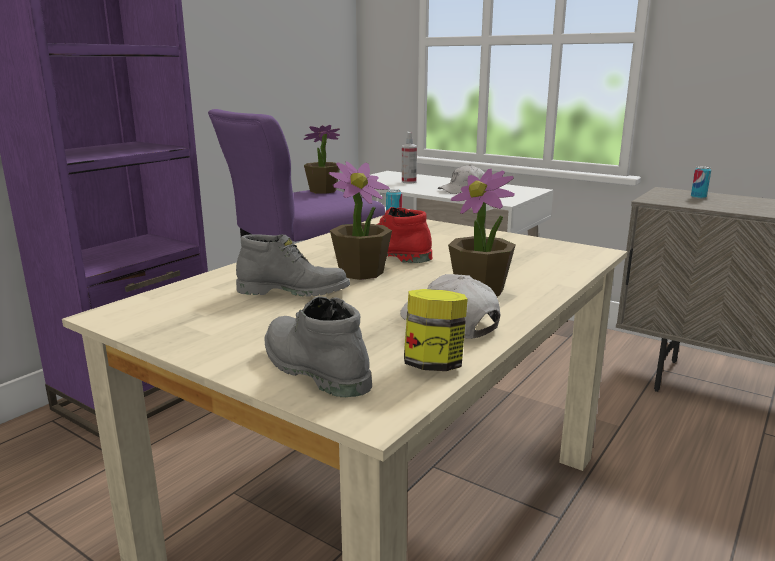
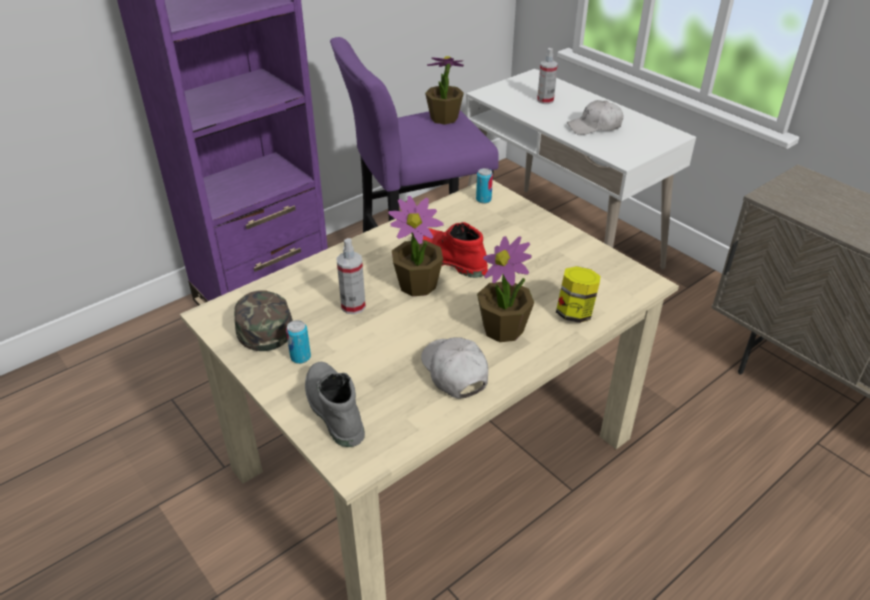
camera: 15 degrees right, 20 degrees up
(181, 313) = (262, 322): none -> green cap
(294, 292) = (353, 306): grey boot -> spray bottle
(433, 365) = (417, 422): jar -> jar (575, 313)
(698, 197) = (826, 197): can -> can (300, 357)

